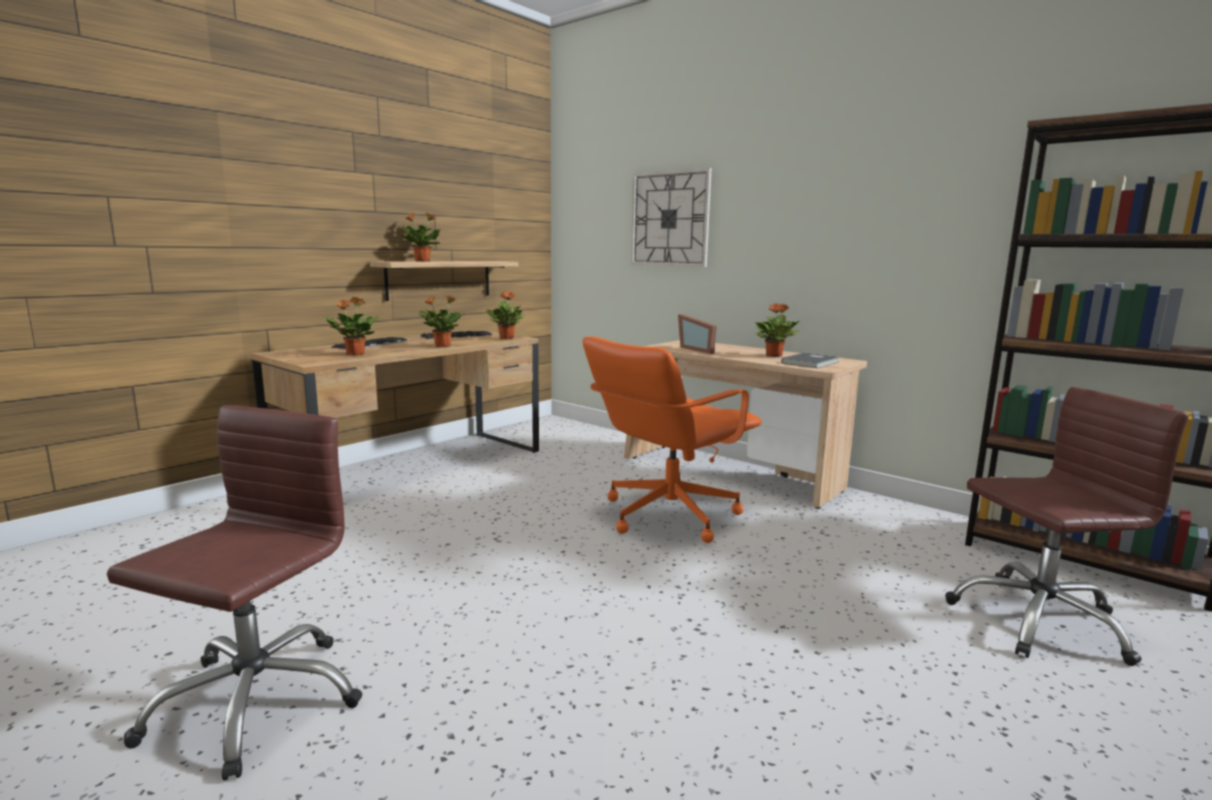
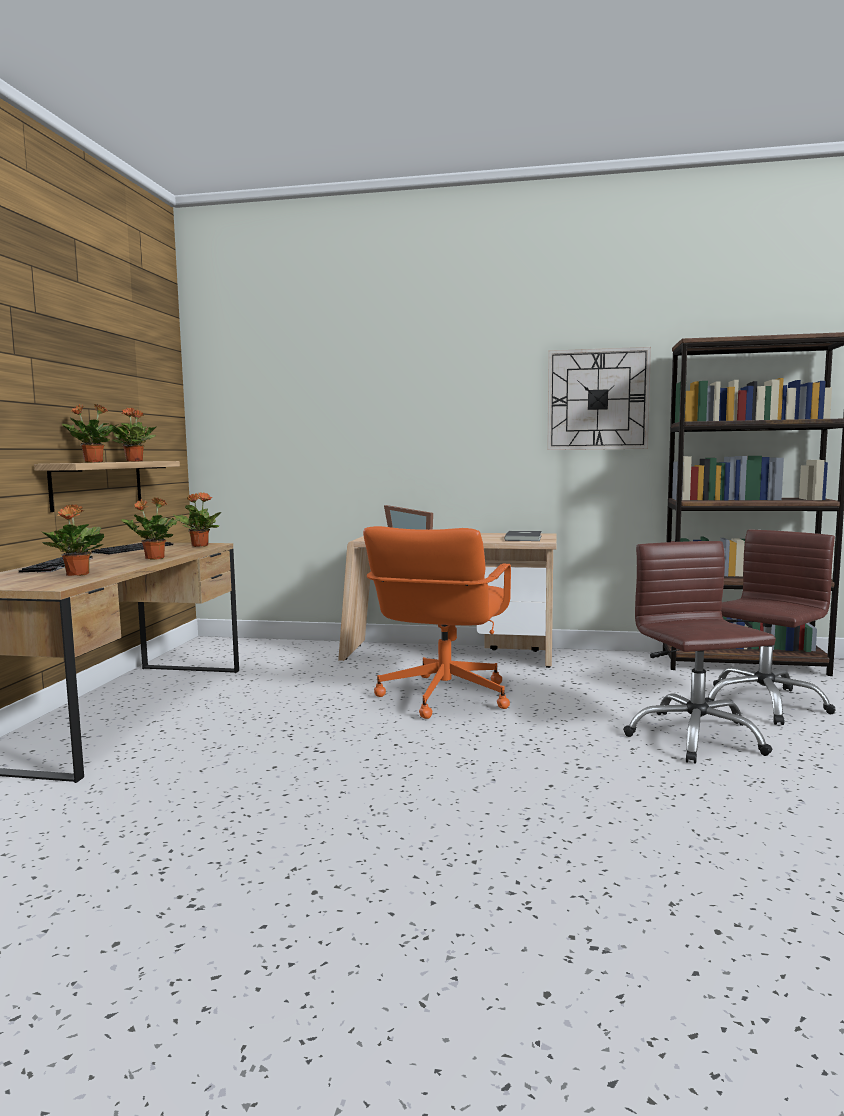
camera: 30 degrees left, 5 degrees down
(255, 701) = (293, 939): brown office chair -> brown office chair (695, 737)
(670, 219) = (344, 413): wall clock -> wall clock (597, 399)
(774, 356) = (483, 536): potted plant -> potted plant (135, 461)

